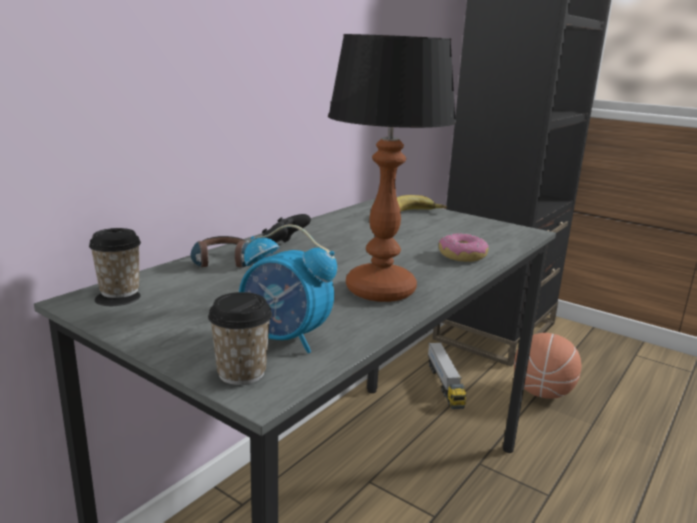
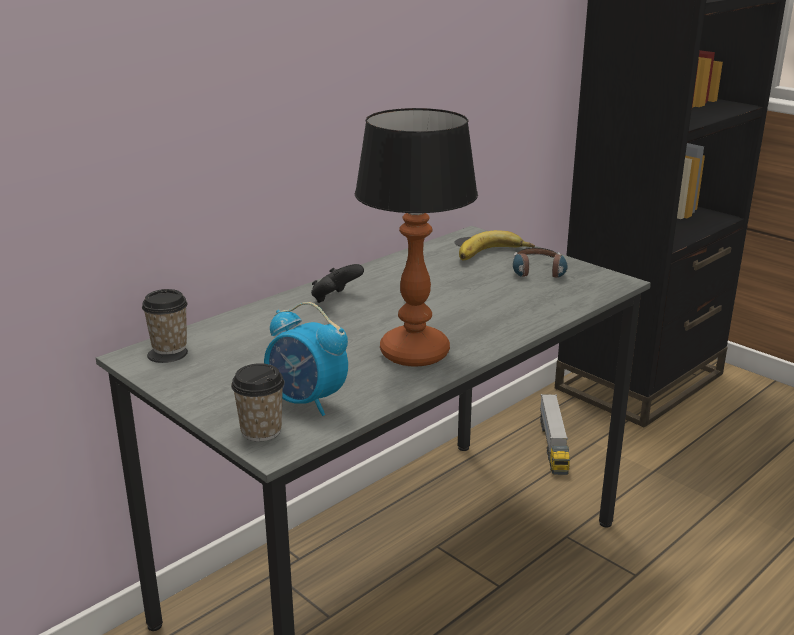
camera: 10 degrees right, 5 degrees up
(222, 265) = (269, 319): headphones -> headphones (539, 274)
(462, 256) = (520, 313): donut -> none
(542, 392) = (671, 461): basketball -> none

